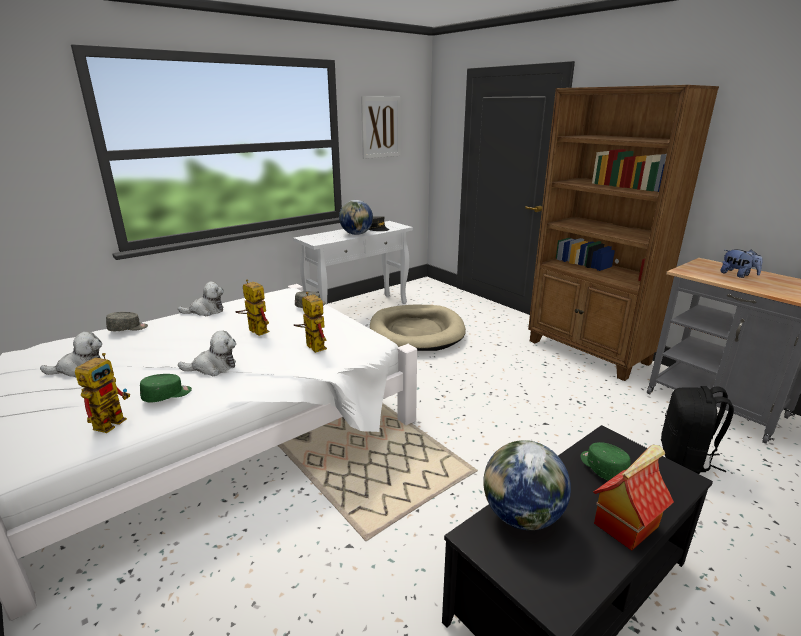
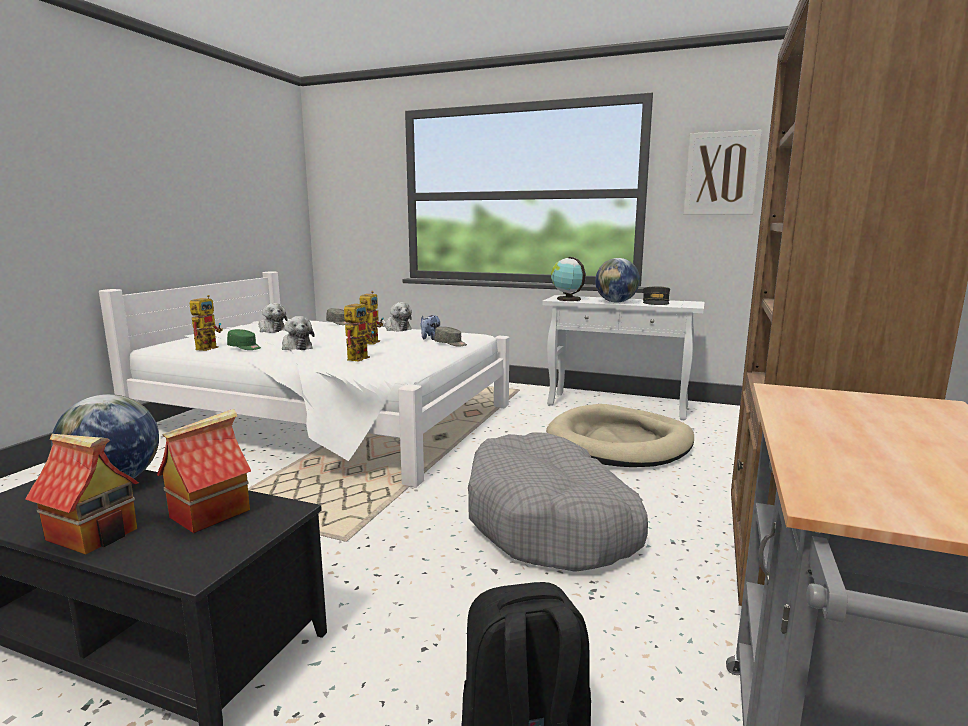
camera: 60 degrees right, 10 degrees down
(113, 420) = (208, 347): toy robot -> toy robot turned 60 degrees counterclockwise
(322, 240) = (567, 299): none -> globe
(502, 388) = (551, 522): none -> grey dog bed
(602, 468) = (210, 513): green cap -> toy house
(737, 275) = (891, 430): plush toy -> plush toy (430, 338)

